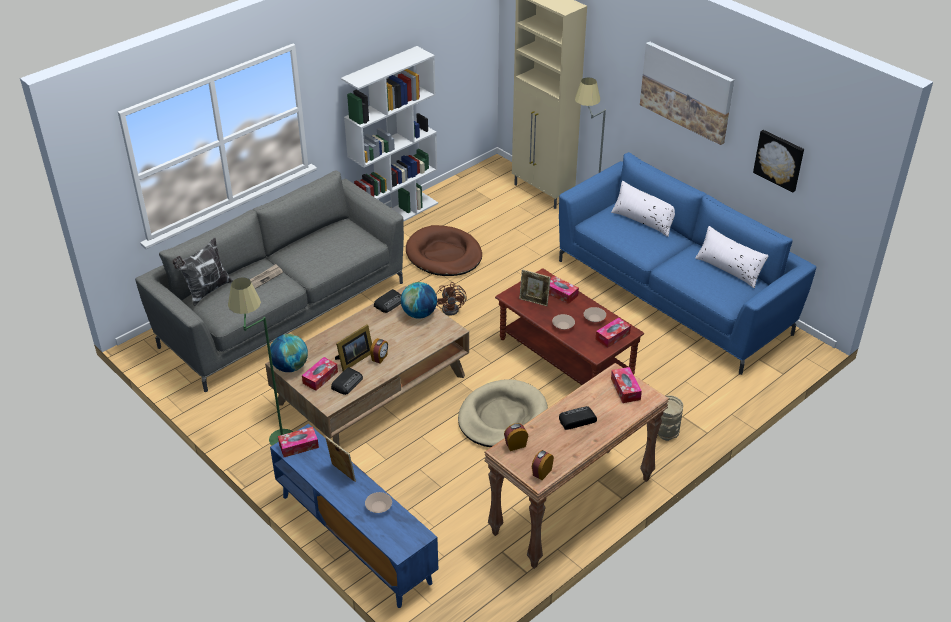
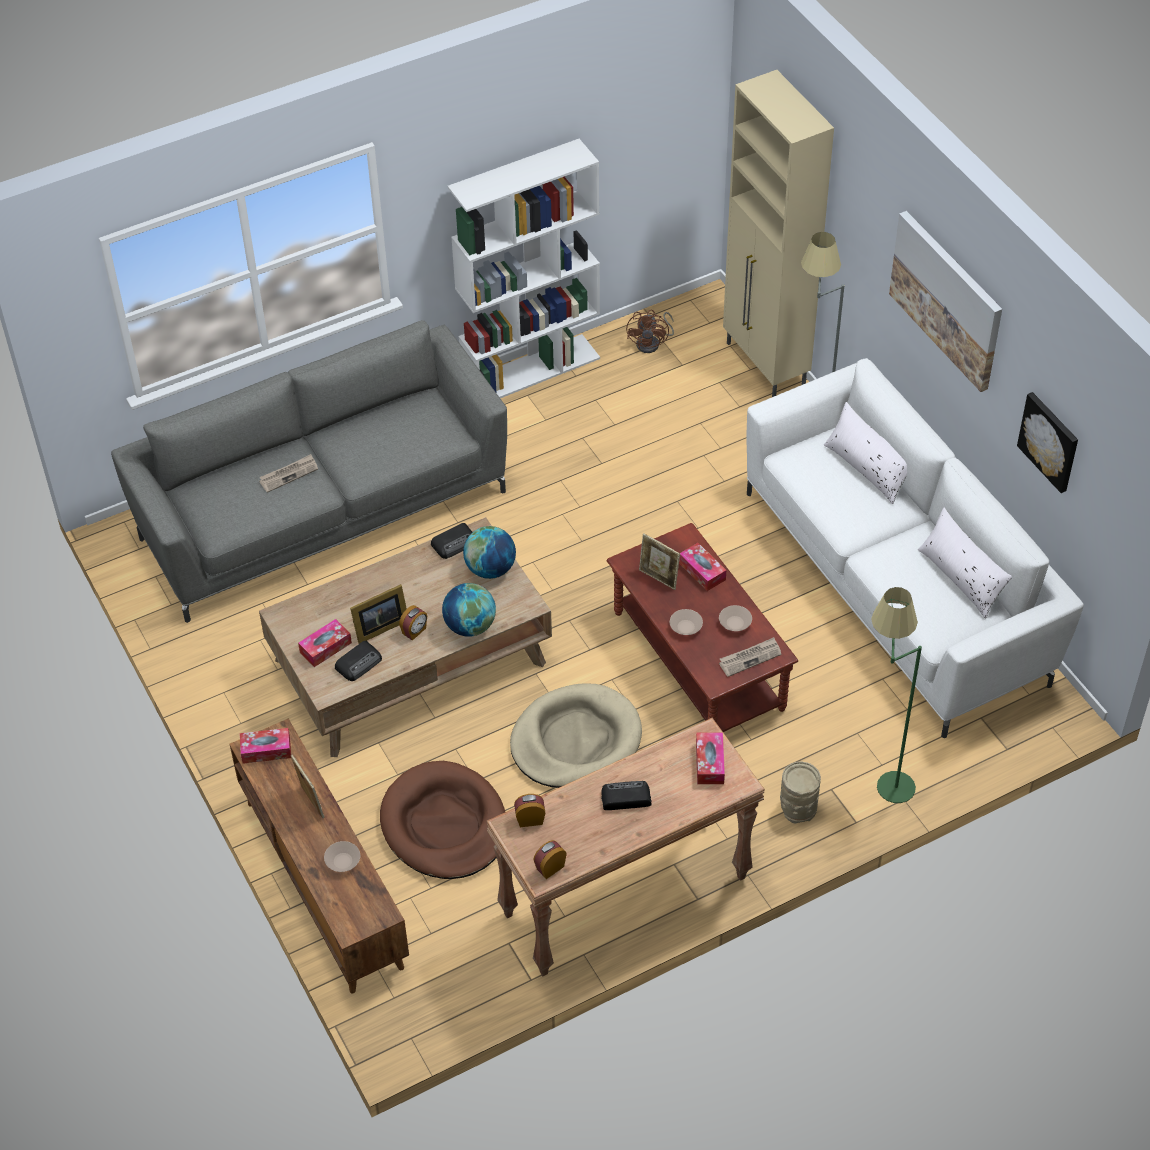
camera: 15 degrees right, 10 degrees up
(207, 291) = (207, 481): pillow -> none
(272, 434) = (258, 706): green floor lamp -> green floor lamp (882, 777)
(290, 367) = (290, 623): globe -> globe (470, 626)
(354, 538) = (322, 883): blue tv stand -> brown tv stand
(444, 255) = (580, 453): brown dog bed -> brown dog bed (444, 825)
(453, 308) = (564, 549): brown fan -> brown fan (652, 343)
(612, 336) = (750, 658): tissue box -> newspaper
(673, 295) = (896, 585): blue sofa -> white sofa

